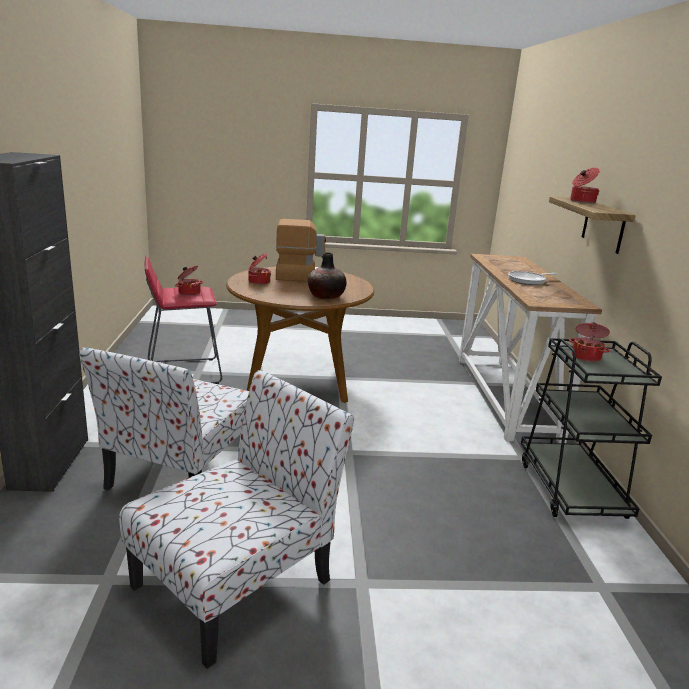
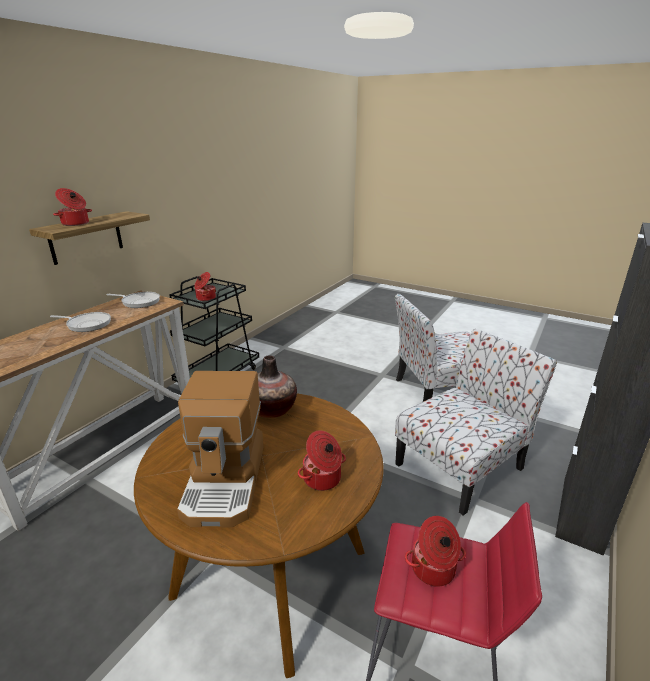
camera: 145 degrees left, 5 degrees up
(305, 276) = (226, 481): coffee machine -> coffee machine turned 120 degrees counterclockwise
(557, 299) = (139, 302): none -> frying pan

